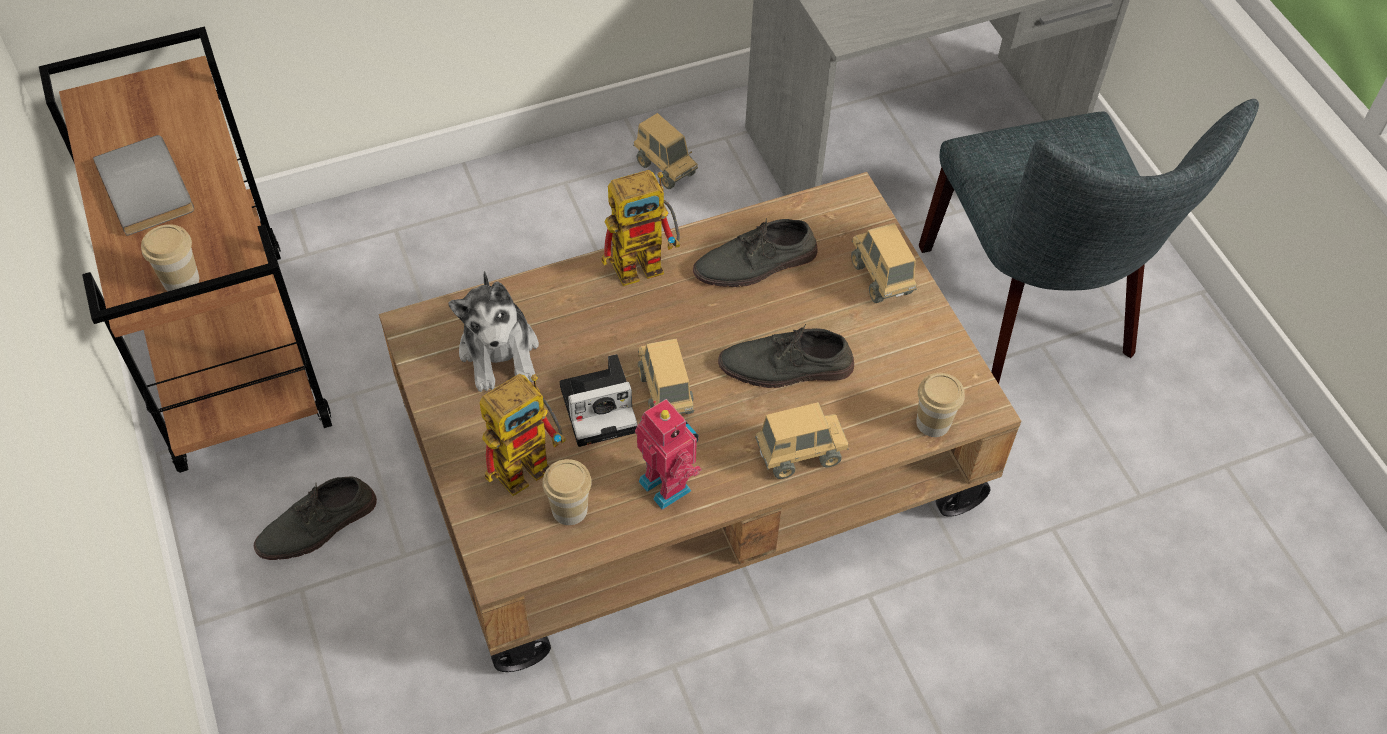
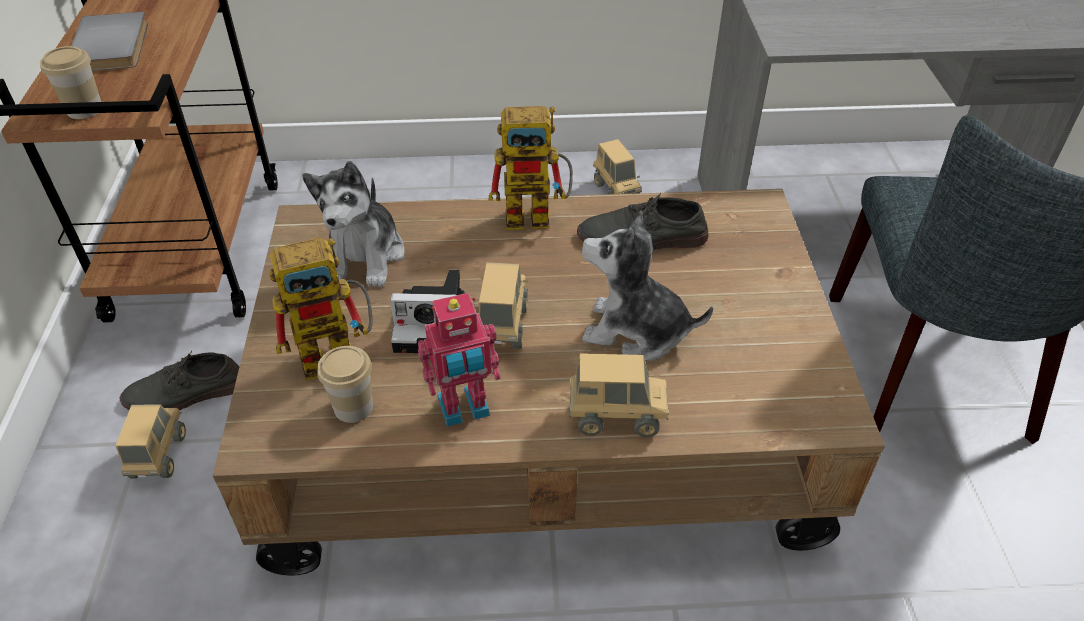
camera: 20 degrees right, 10 degrees down
(668, 484) = (464, 409): toy robot -> toy robot turned 90 degrees clockwise
(786, 367) = (635, 332): grey shoe -> plush toy
(881, 279) = (765, 277): toy truck -> toy truck (159, 456)
(933, 422) = (778, 422): cup -> none

